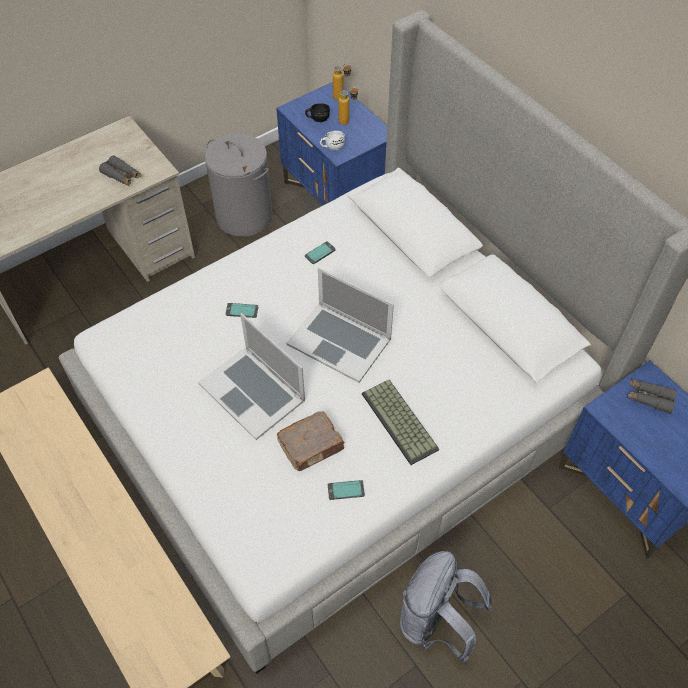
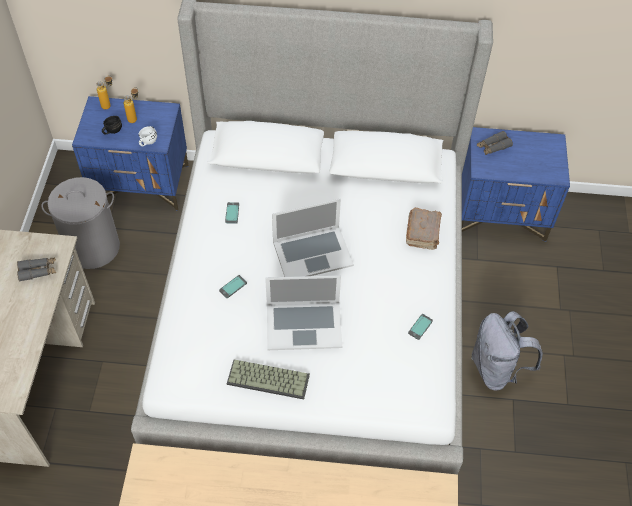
camera: 50 degrees left, 0 degrees up
(312, 446) = (374, 322): brown book -> brown book (423, 233)
(401, 421) = (400, 265): keyboard -> keyboard (269, 378)

